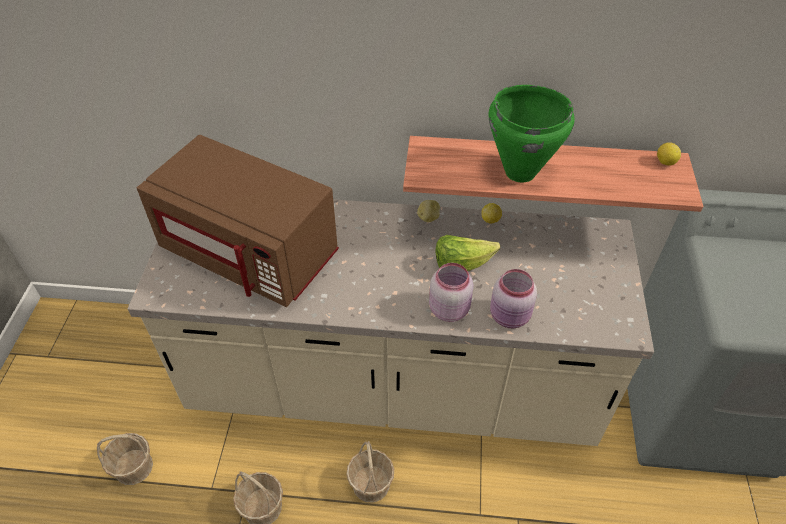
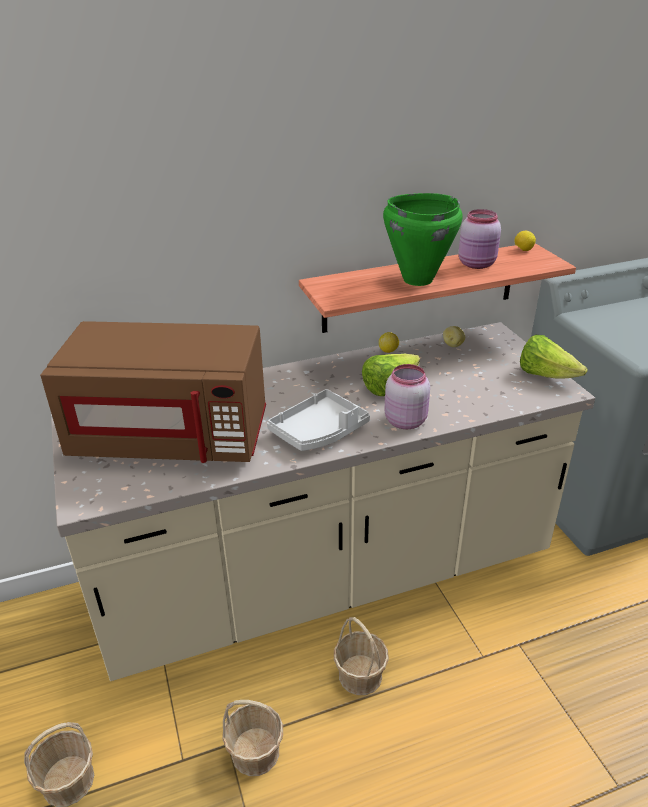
camera: 25 degrees left, 15 degrees down
(368, 293) = (319, 431): none -> grey tray
(428, 217) = (331, 363): potato -> potato (452, 345)
(510, 317) = (463, 410): pink jar -> pink jar (477, 264)
(623, 305) = (546, 375): none -> lettuce

